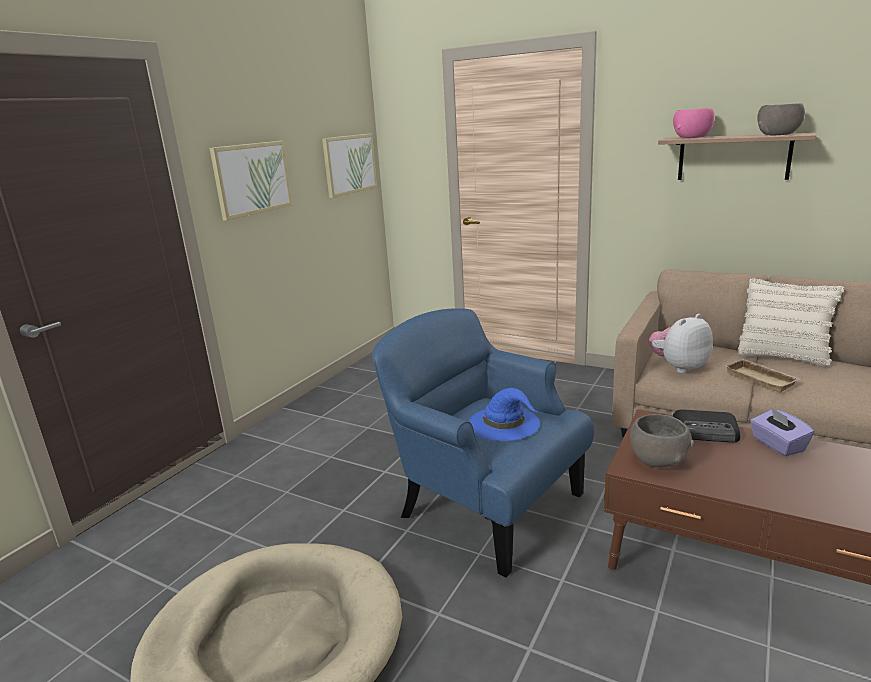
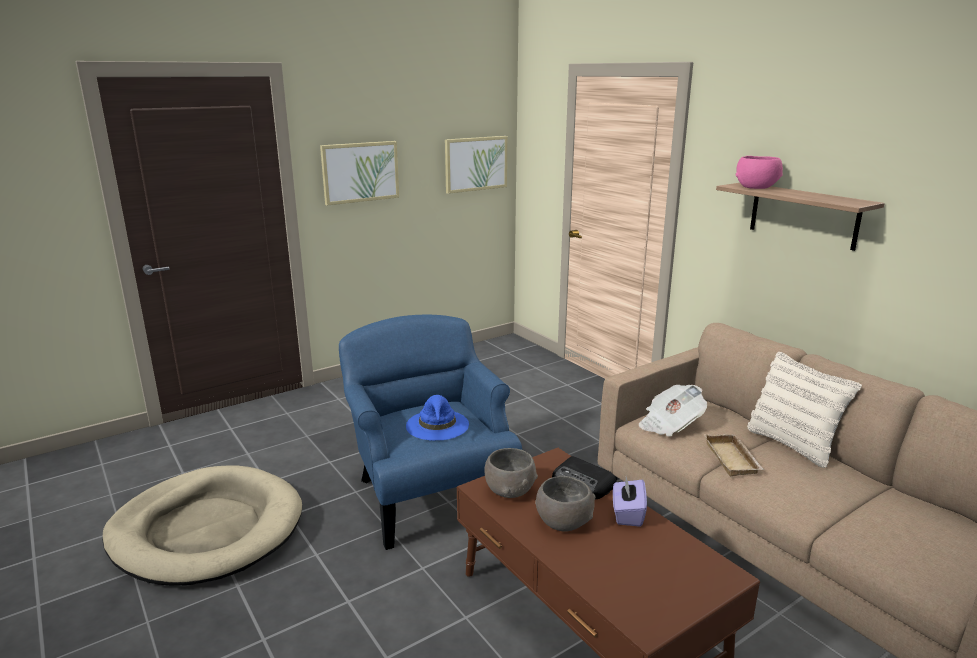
camera: 25 degrees right, 0 degrees up
(678, 367) = (669, 425): plush toy -> newspaper
(777, 134) = (834, 199): grey bowl -> grey bowl (563, 521)

